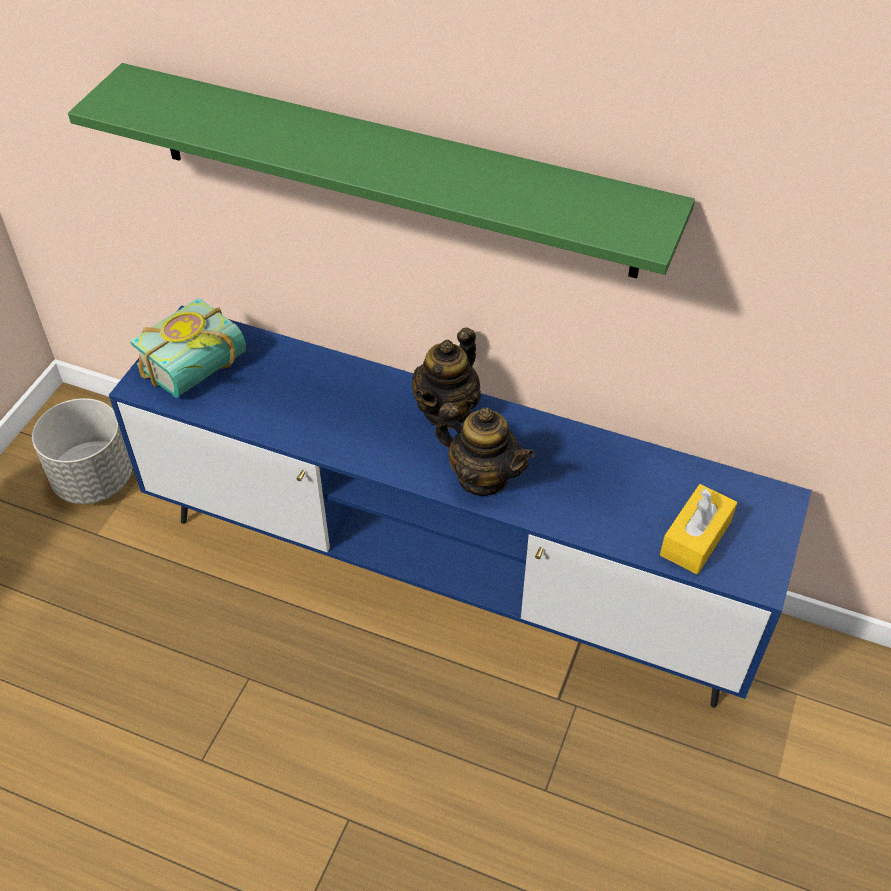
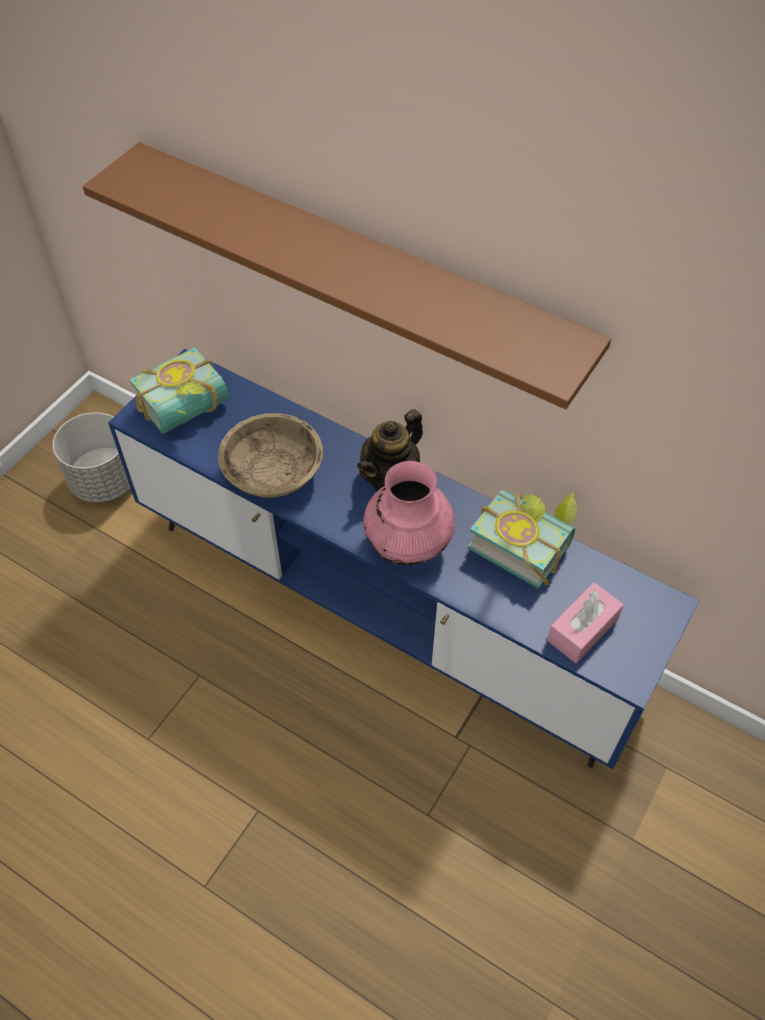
camera: 10 degrees right, 5 degrees up
(313, 423) = (273, 473): none -> beige bowl
(391, 171) = (356, 269): green shelf -> brown shelf
(482, 477) = (408, 544): teapot -> pink vase
(610, 457) = (524, 542): none -> book
(695, 538) = (582, 629): yellow tissue box -> pink tissue box

